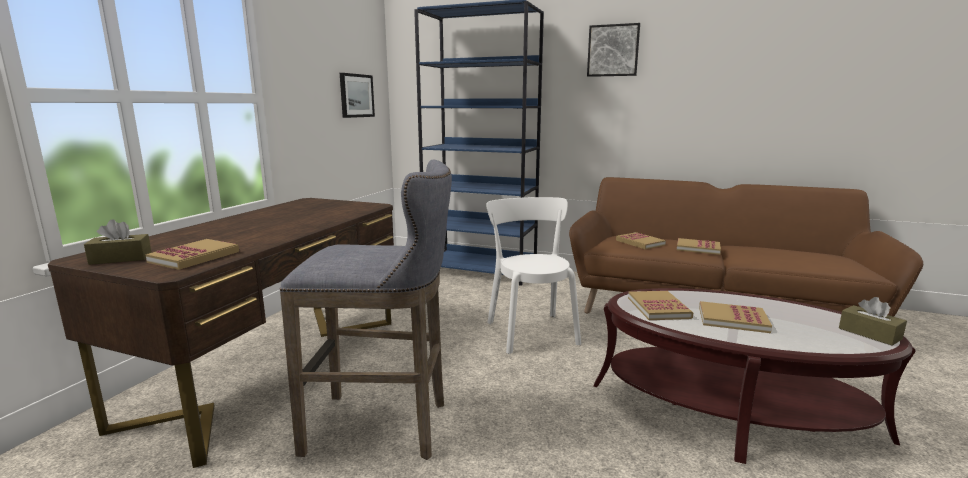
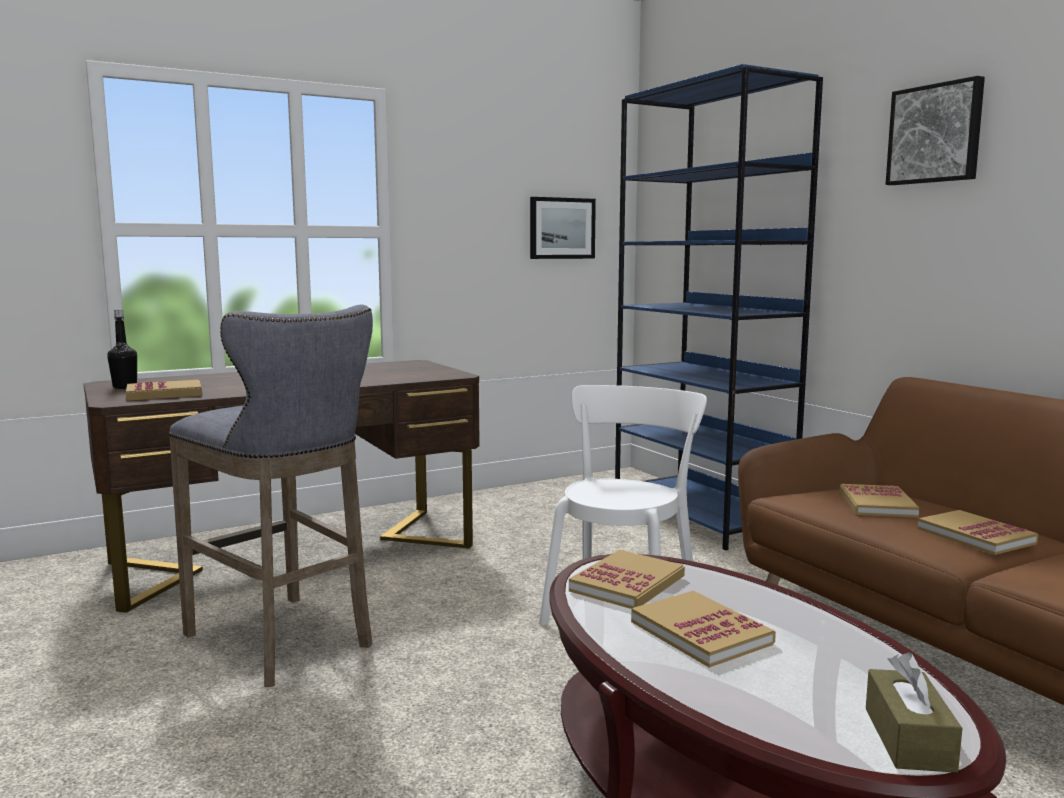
camera: 40 degrees right, 5 degrees down
(121, 258) = (125, 387): brown tissue box -> black bottle

